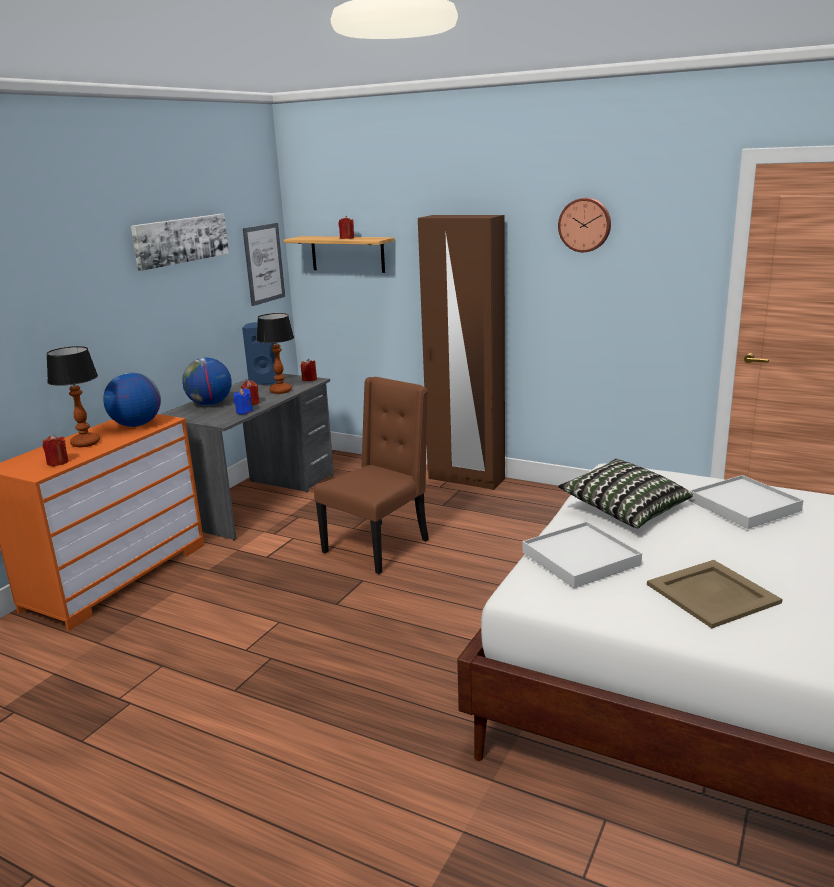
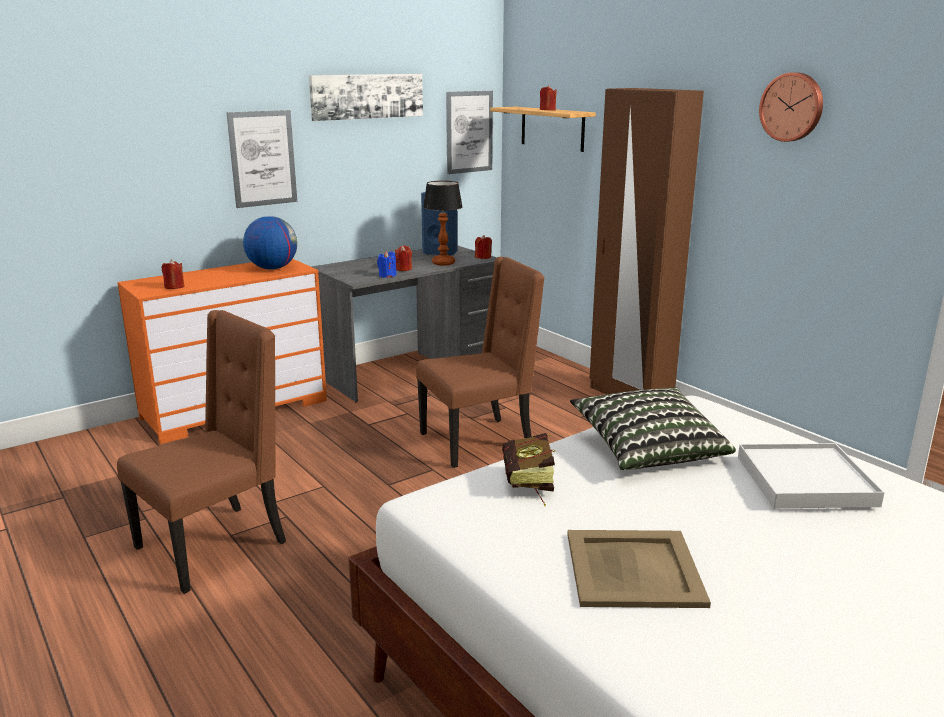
camera: 25 degrees right, 0 degrees up
(85, 443) = (215, 276): table lamp -> none
(99, 315) = (262, 158): none -> picture
(210, 404) = (367, 264): globe -> none
(228, 704) = (215, 545): none -> brown chair
(580, 558) = (528, 485): white tray -> book

